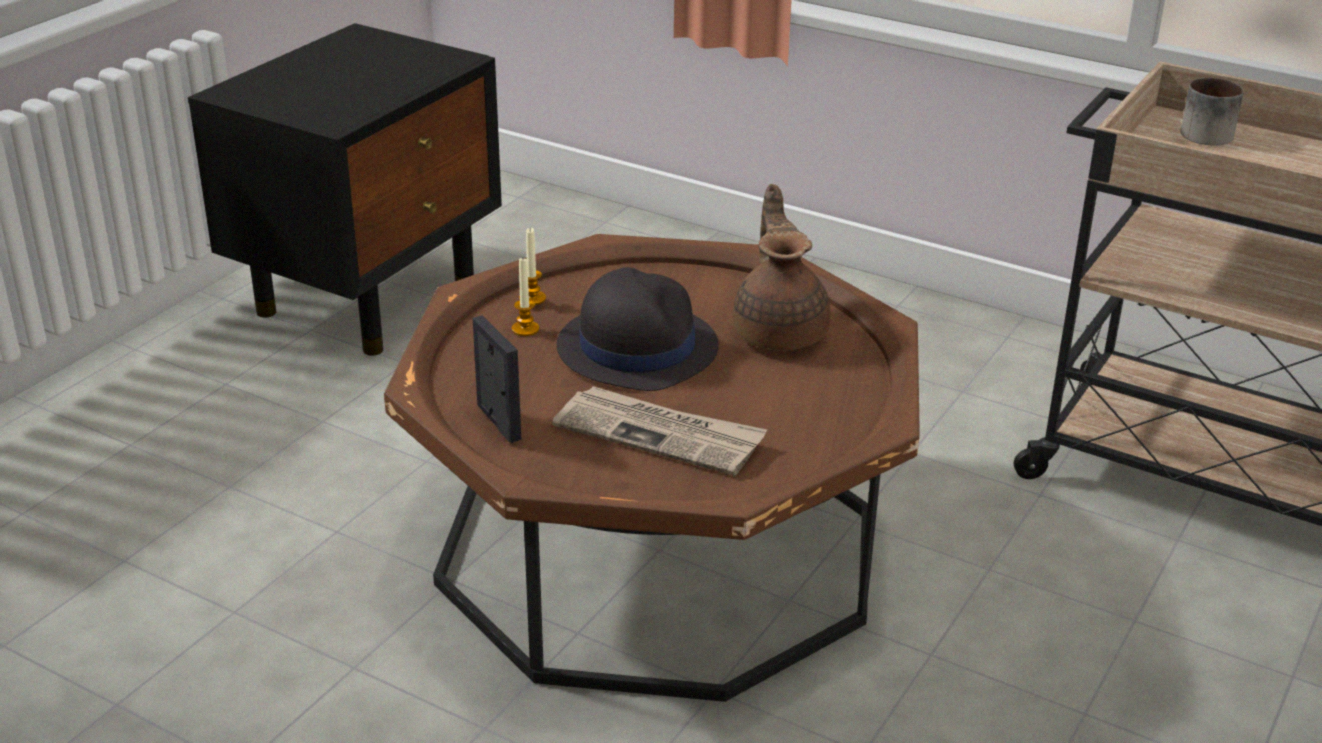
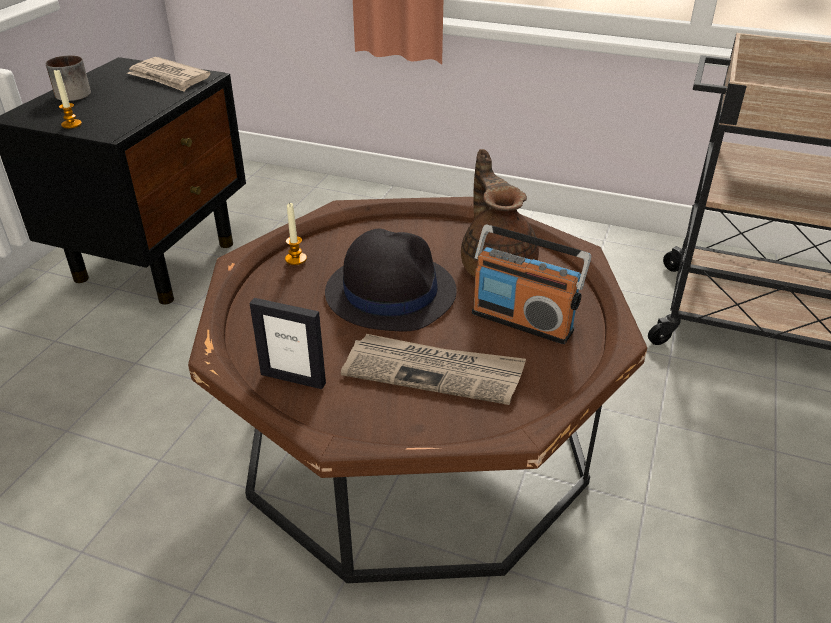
camera: 10 degrees left, 5 degrees up
(415, 58) = (169, 78): none -> newspaper
(498, 422) = (293, 378): picture frame -> picture frame turned 150 degrees clockwise
(525, 329) = (296, 286): candle -> candle (71, 124)
(786, 395) = (522, 321): none -> radio
(1201, 132) = (777, 82): mug -> mug (71, 93)

